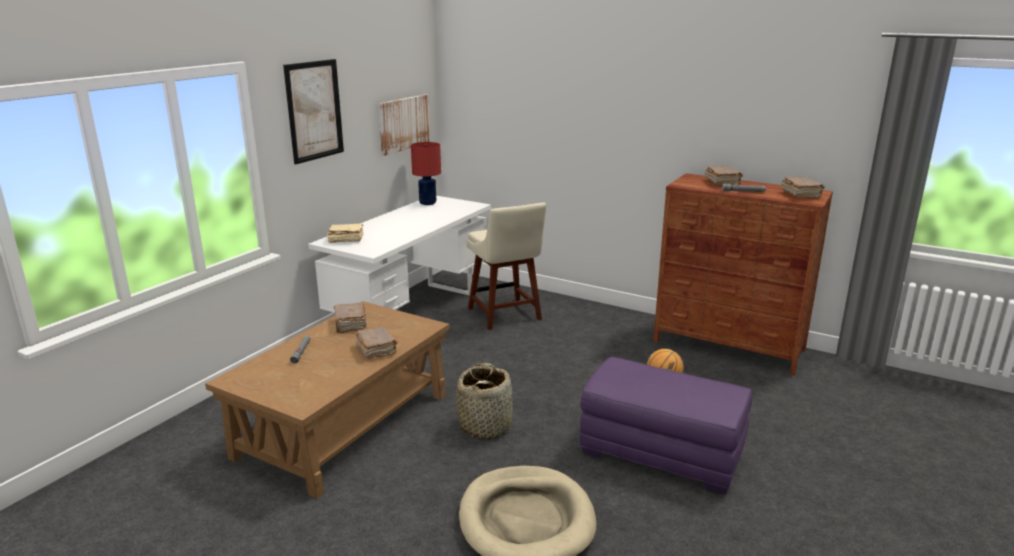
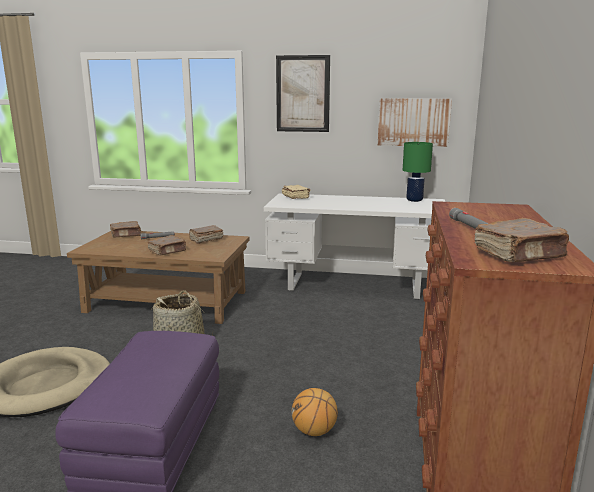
camera: 70 degrees right, 5 degrees down
(428, 204) = (414, 201): red table lamp -> green table lamp
(505, 315) = (391, 320): beige stool -> none
(722, 182) = (506, 218): brown book -> brown book (126, 235)

